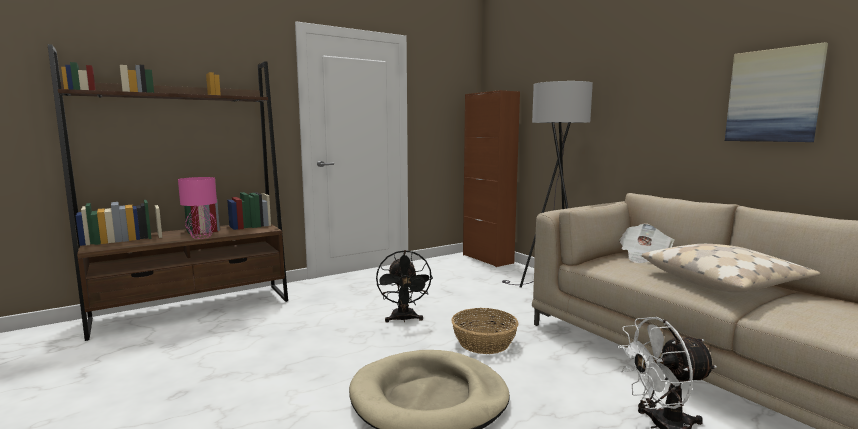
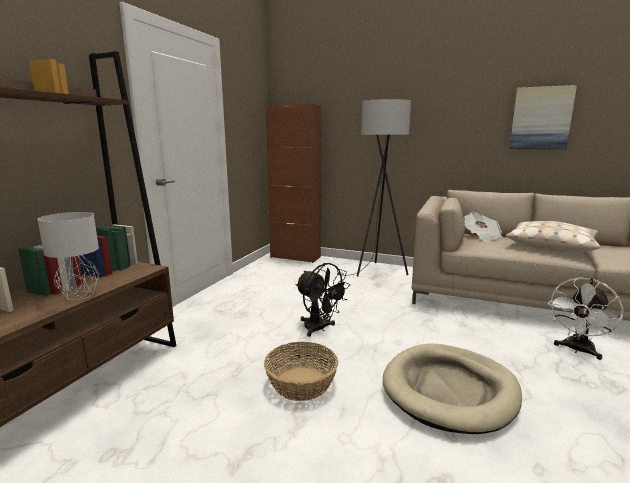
camera: 35 degrees left, 5 degrees up
(202, 236) = (81, 295): pink table lamp -> grey table lamp
(484, 342) = (406, 328): basket -> basket (301, 383)

